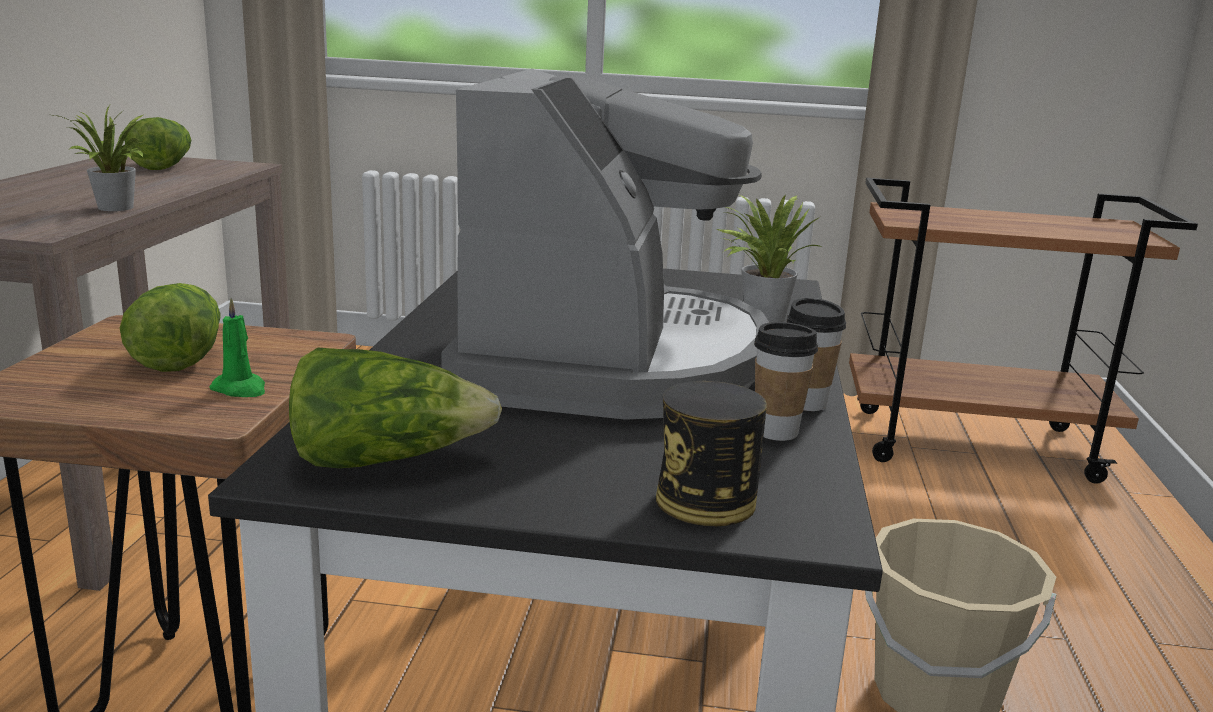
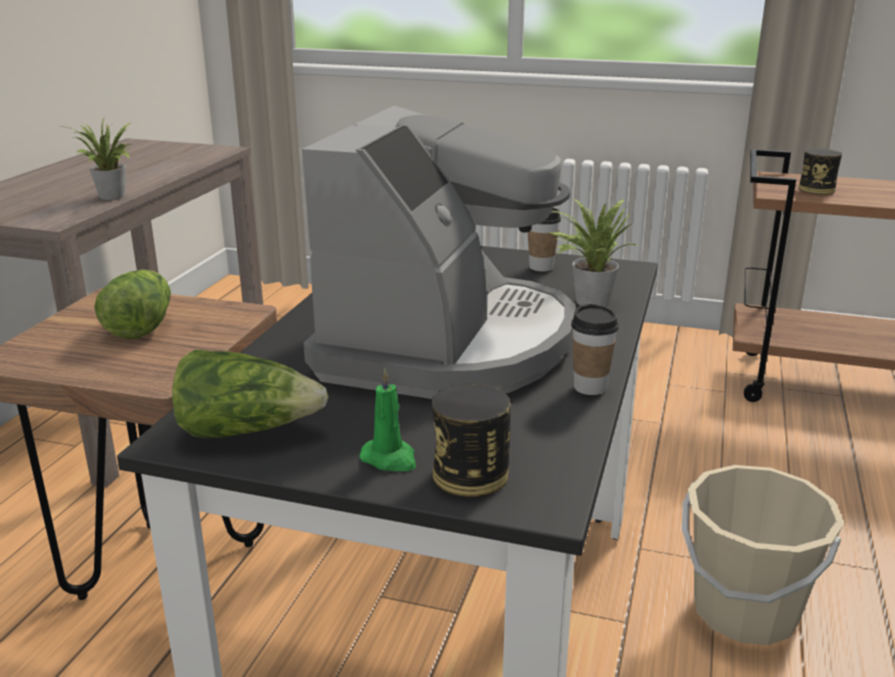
camera: 10 degrees right, 5 degrees up
(163, 166) = (158, 151): lettuce -> none
(240, 389) = (178, 355): green candle -> green candle (390, 459)
(776, 431) = (553, 414): cup -> cup (541, 267)
(945, 219) = (816, 189): none -> can

